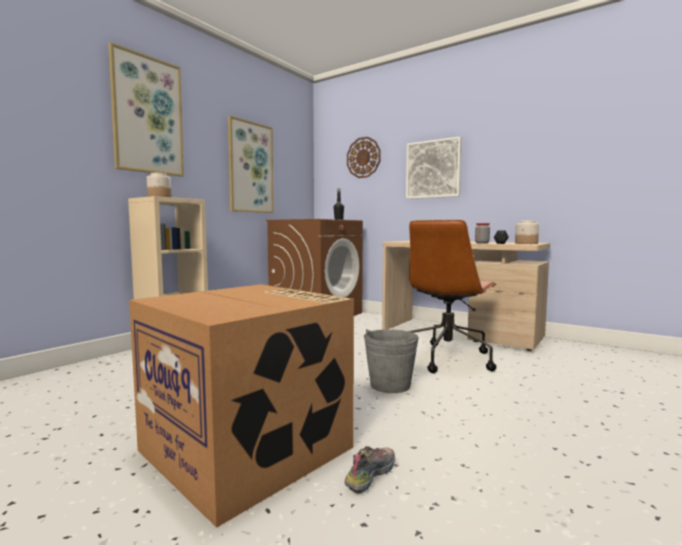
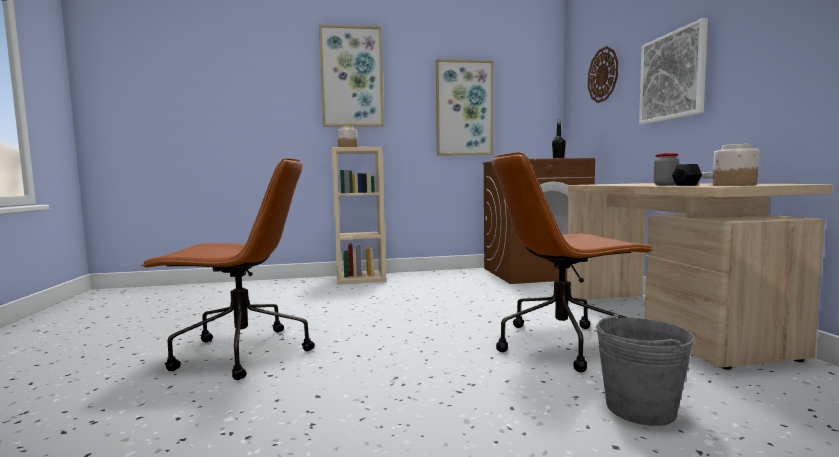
camera: 45 degrees right, 0 degrees up
(249, 449) = (240, 353): cardboard box -> brown office chair
(370, 474) = (249, 397): shoe -> none
(390, 385) = (430, 348): grey bucket -> grey bucket (640, 408)

